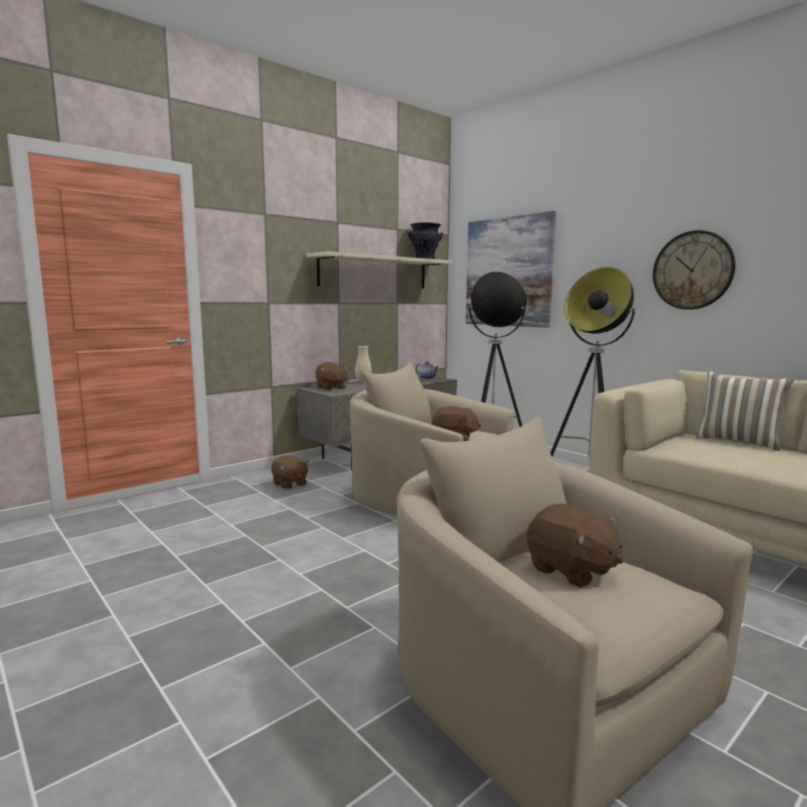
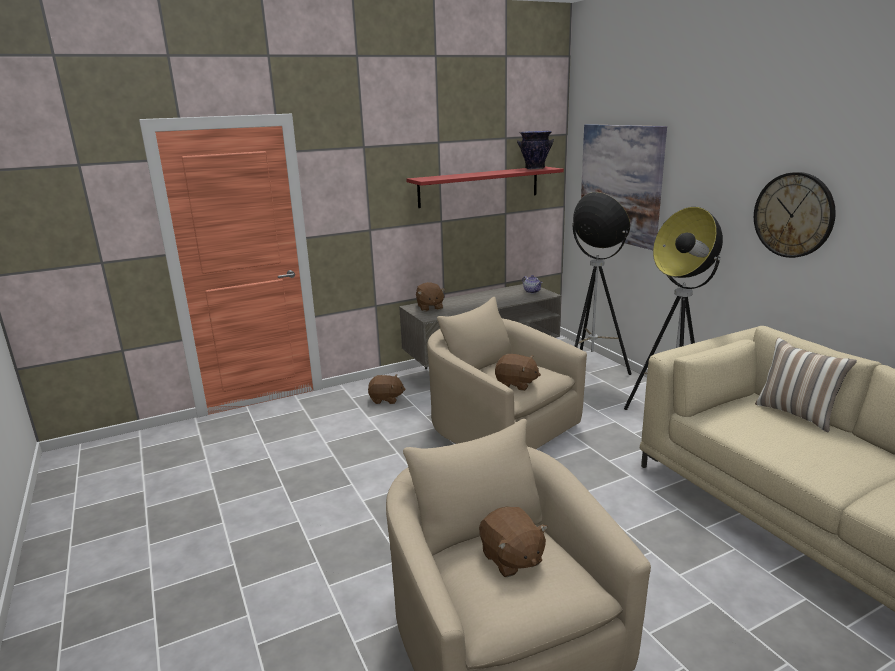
camera: 15 degrees right, 10 degrees up
(289, 484) = (386, 399): brown plush toy -> brown plush toy turned 60 degrees counterclockwise
(363, 382) = (465, 298): beige vase -> none
(374, 272) = (479, 186): beige shelf -> red shelf

